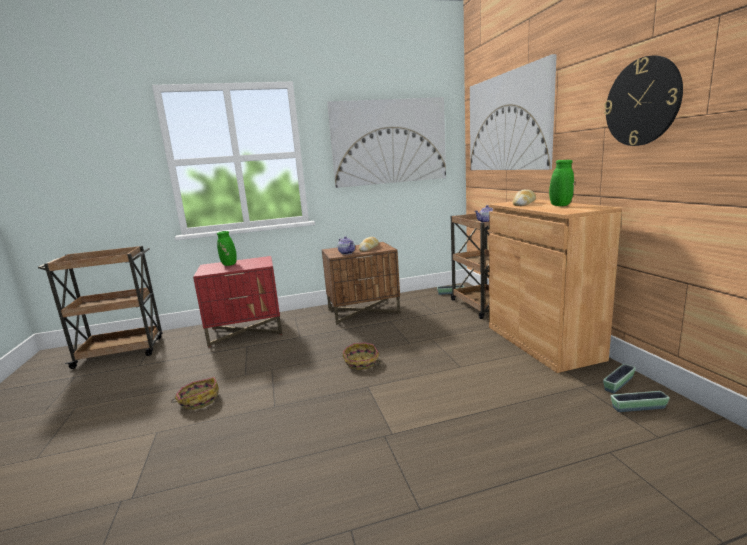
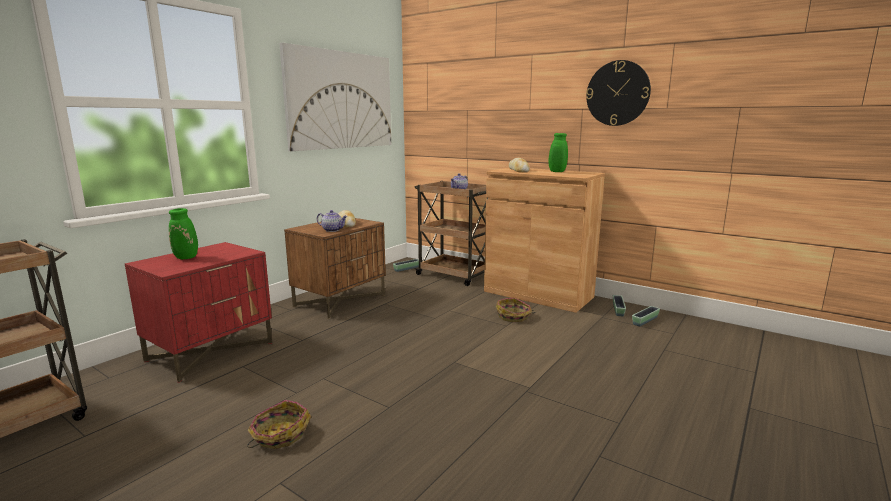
camera: 40 degrees left, 0 degrees up
(361, 363) = (416, 345): basket -> basket (514, 316)
(507, 122) = (470, 94): picture -> none

